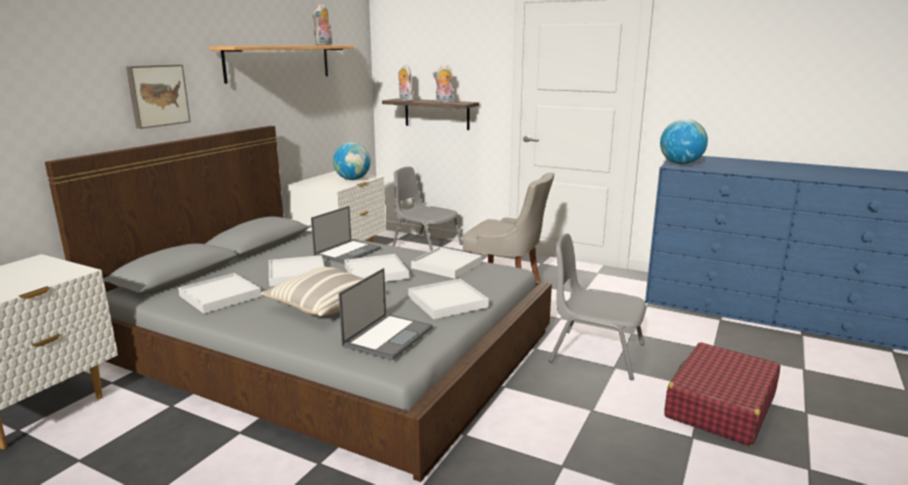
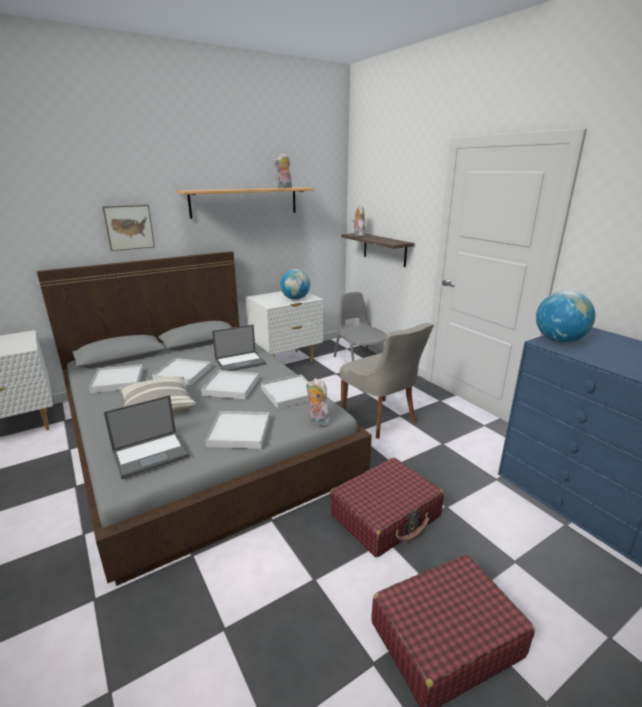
camera: 30 degrees right, 5 degrees up
(444, 102) = (383, 240): plush toy -> plush toy (317, 421)
(595, 353) = (385, 515): grey chair -> red suitcase

